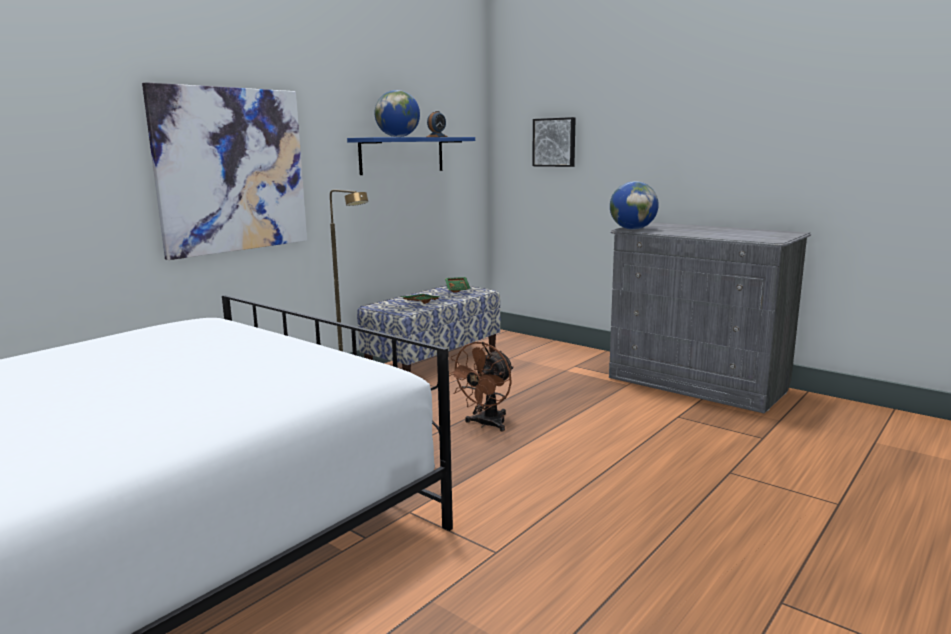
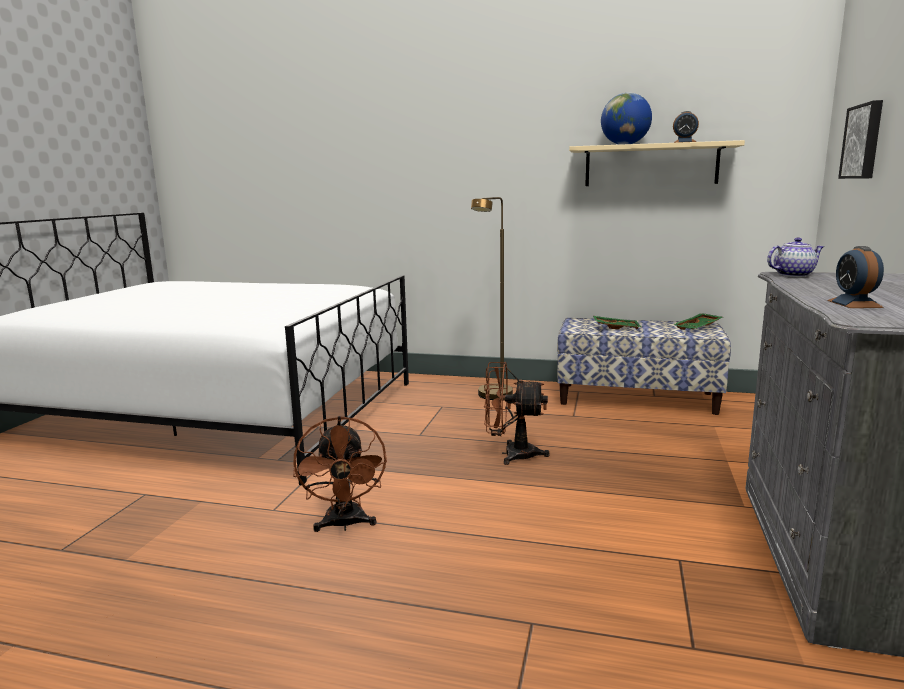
camera: 65 degrees right, 0 degrees up
(232, 170) = (448, 179): picture -> none
(402, 155) = (651, 165): blue shelf -> beige shelf
(557, 516) = (345, 524): none -> brown fan
(632, 229) = (793, 275): globe -> teapot
(732, 236) = (854, 304): none -> alarm clock

